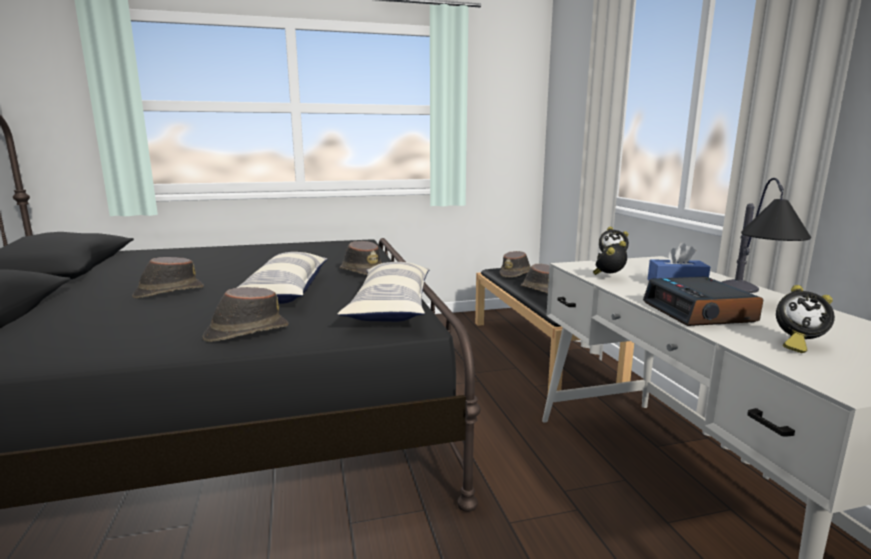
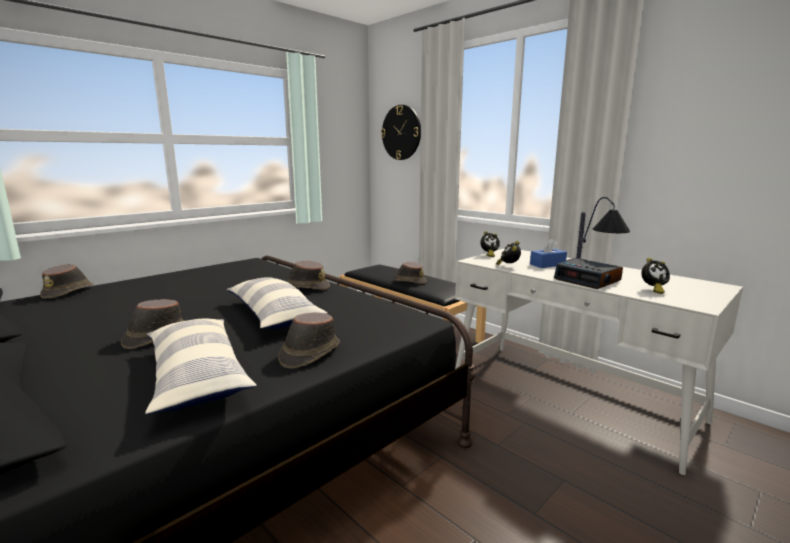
camera: 30 degrees left, 0 degrees up
(391, 306) = (381, 310): pillow -> pillow (196, 376)
(516, 274) = (378, 272): brown hat -> brown hat (69, 292)
(576, 95) = (401, 132): none -> wall clock

